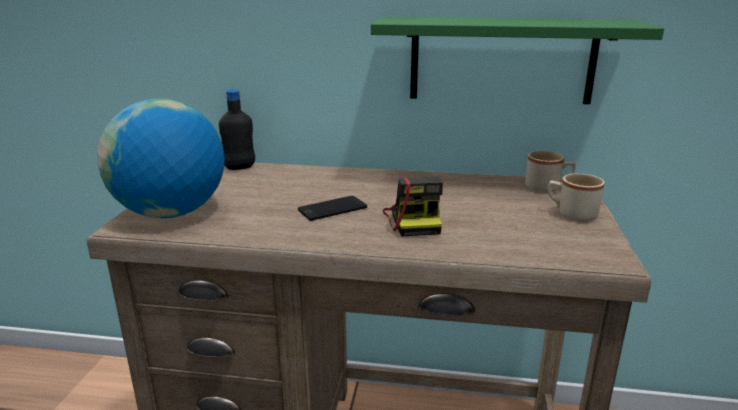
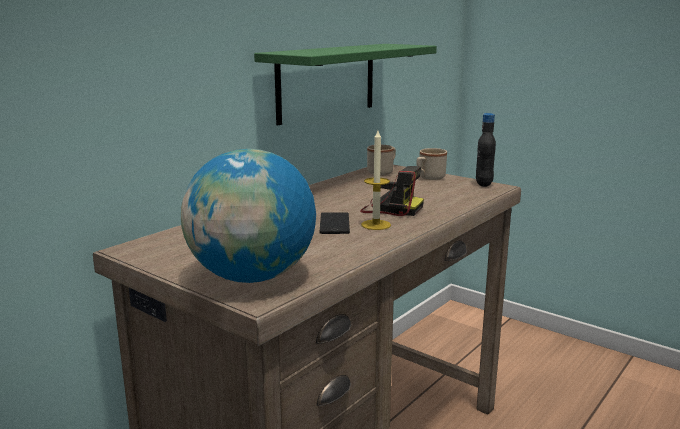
camera: 60 degrees left, 5 degrees down
(240, 167) = (169, 237): black bottle -> black bottle (484, 184)
(351, 226) = (376, 225): none -> candle

